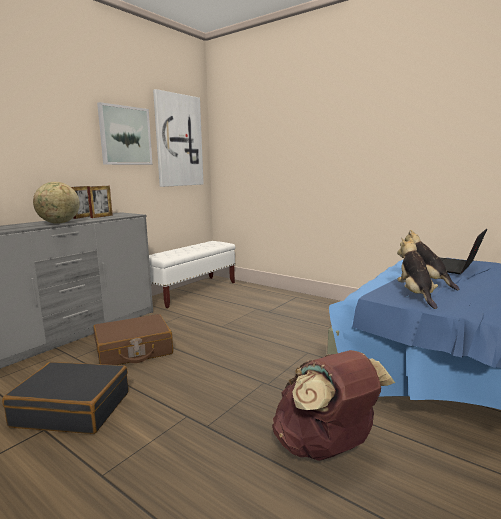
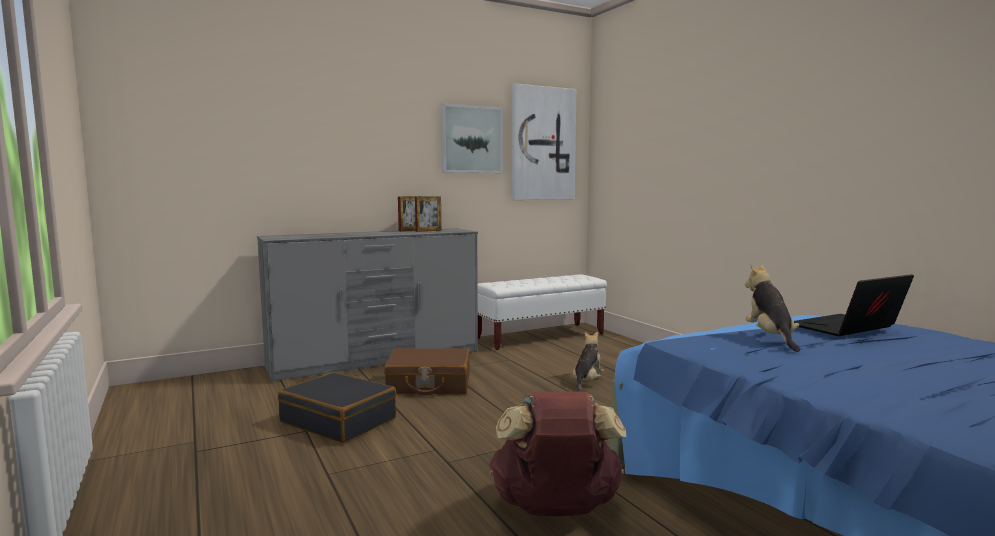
camera: 25 degrees right, 5 degrees down
(59, 223) = (377, 234): globe -> none
(415, 295) = (724, 349): plush toy -> plush toy (587, 382)

